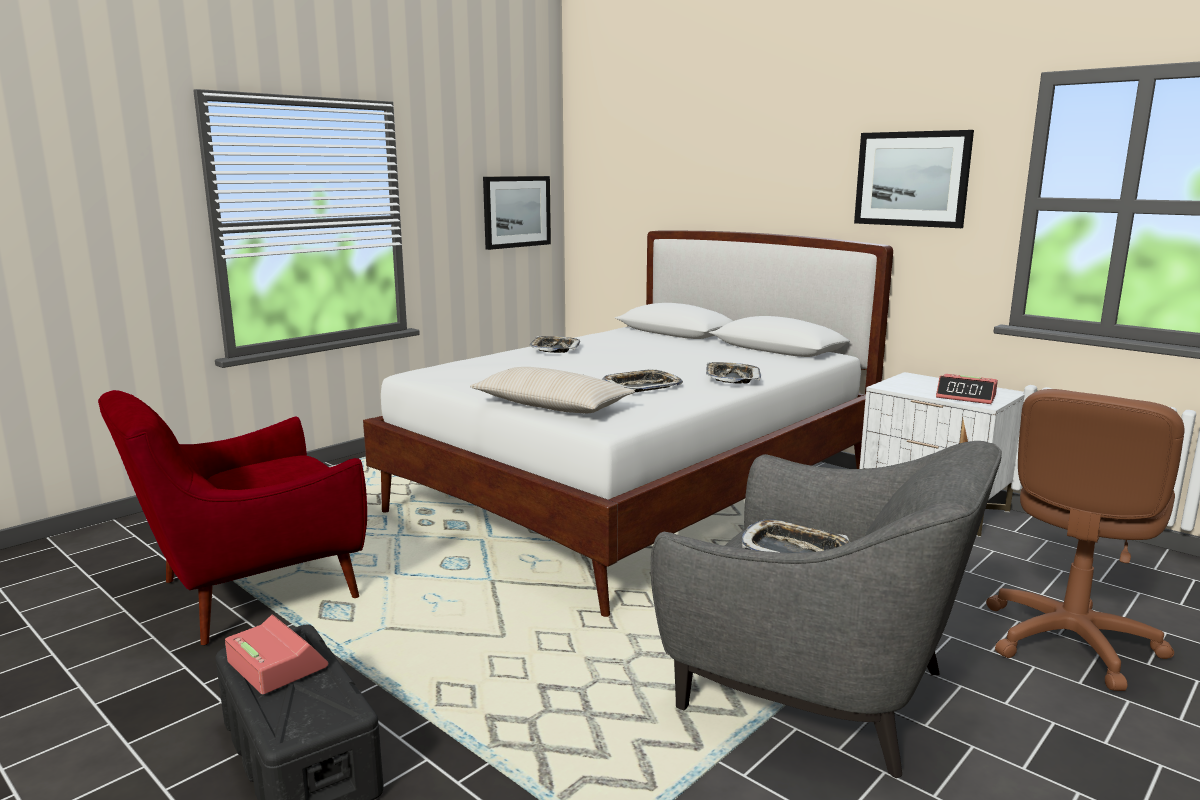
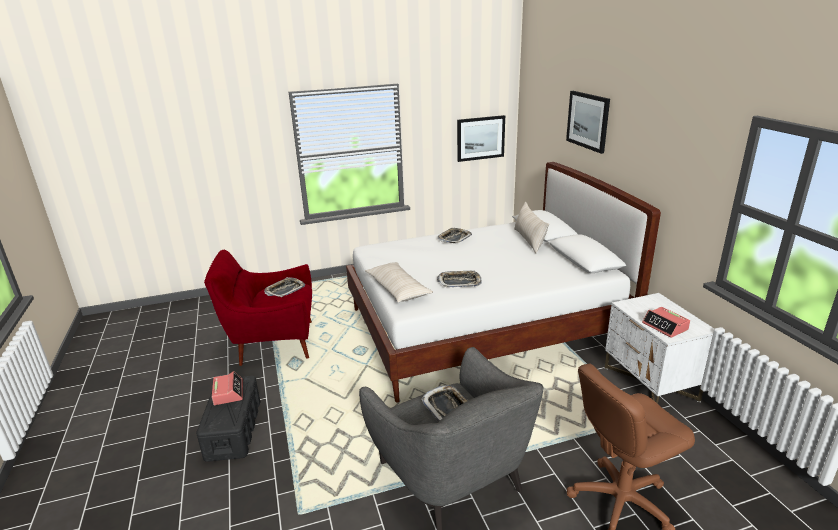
camera: 30 degrees right, 10 degrees up
(672, 340) = (529, 240): none -> beige pillow
(731, 378) = (517, 284): tray -> tray (285, 290)
(912, 179) = (676, 168): picture -> picture (588, 121)

